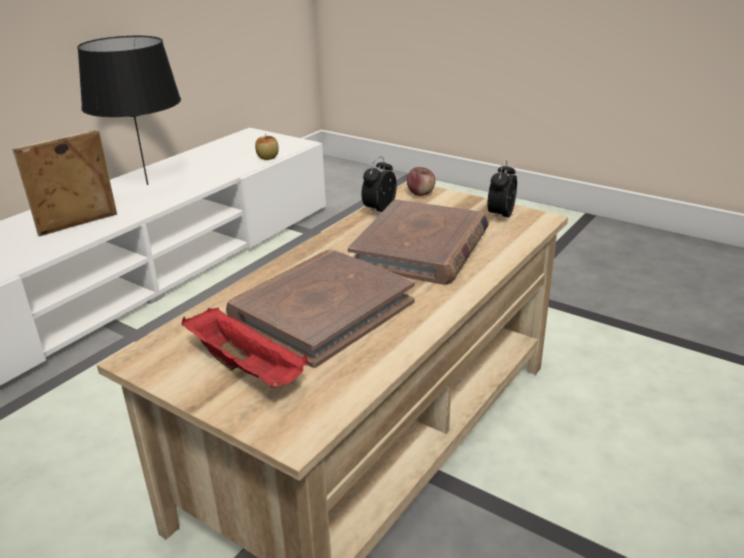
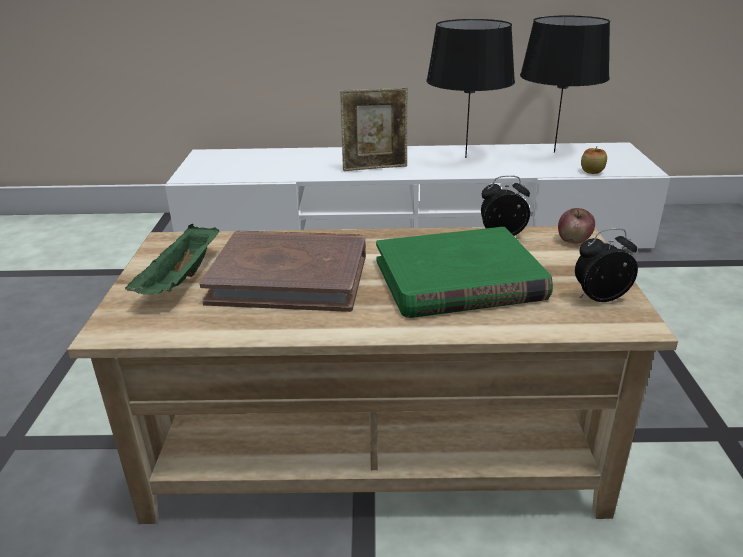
camera: 55 degrees right, 0 degrees up
(78, 226) = (375, 167): picture frame -> picture frame turned 150 degrees clockwise
(211, 153) = (554, 152): none -> black table lamp
(247, 368) = (182, 280): red tray -> green tray
(421, 248) = (458, 279): brown book -> green book

